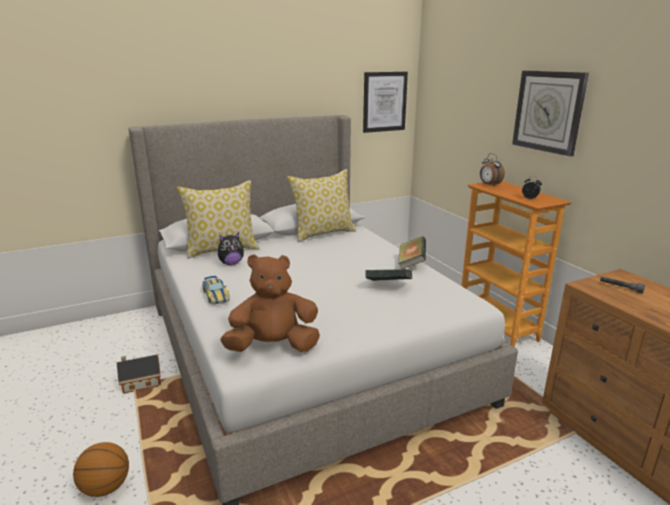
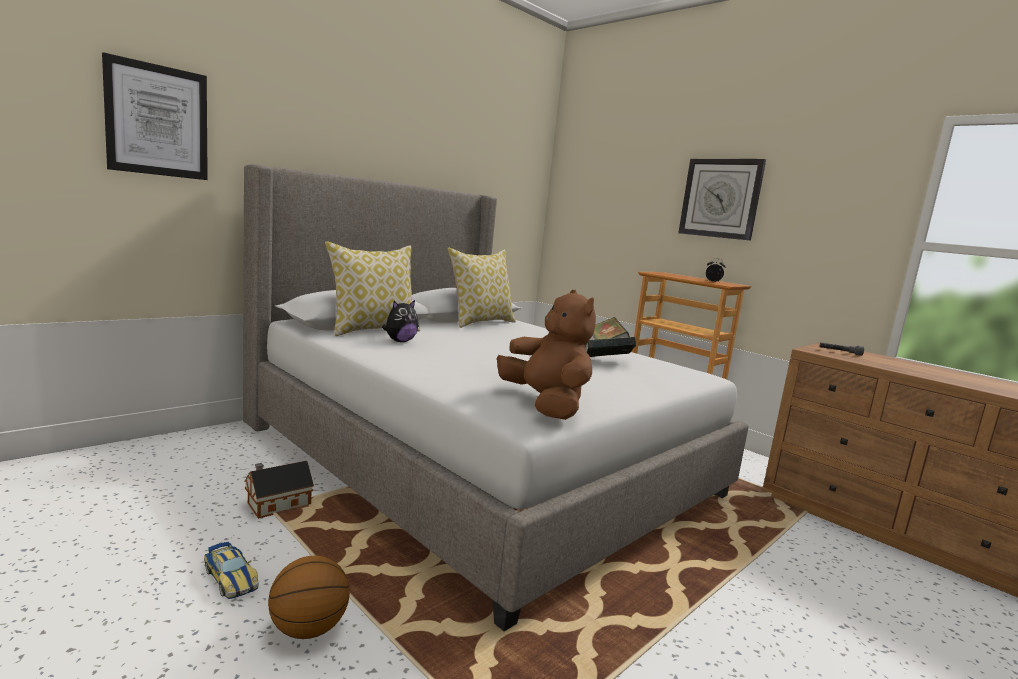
camera: 20 degrees left, 10 degrees down
(215, 295) = (416, 365): toy car -> toy car (230, 577)
(273, 346) = (545, 405): brown plush toy -> brown plush toy turned 90 degrees clockwise
(384, 102) = (520, 190): picture -> picture (157, 121)
(489, 185) = (659, 273): alarm clock -> none

